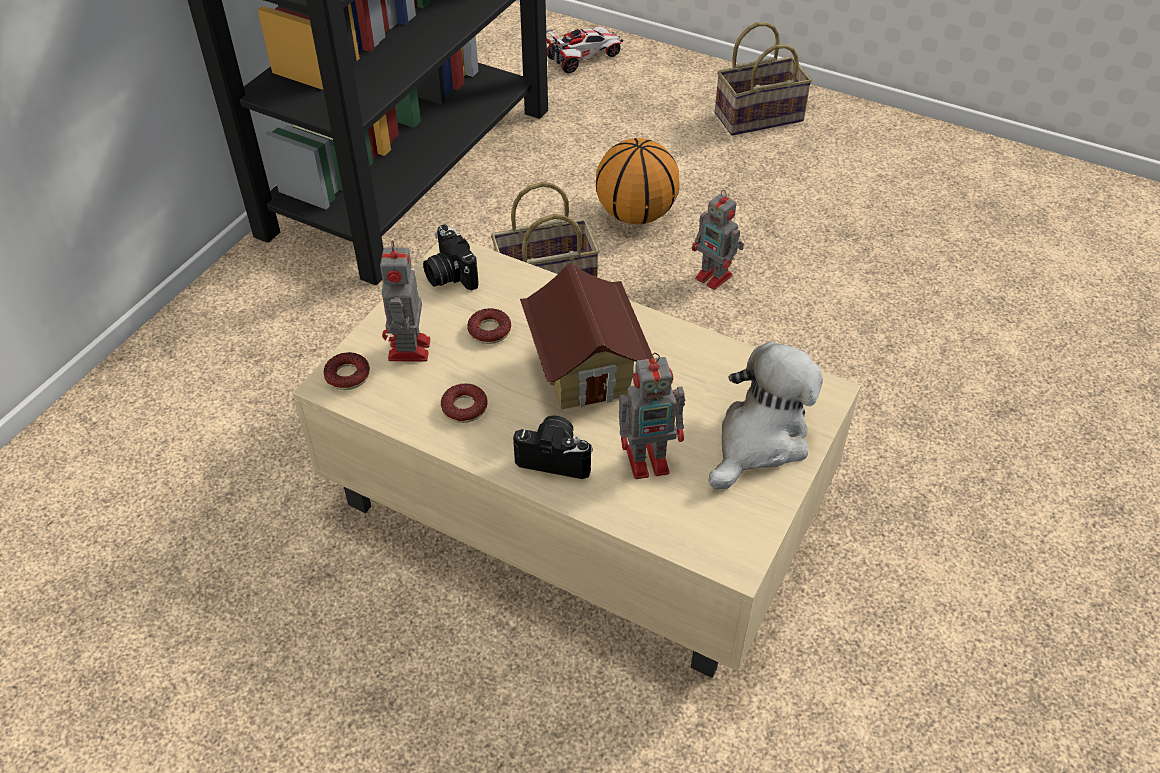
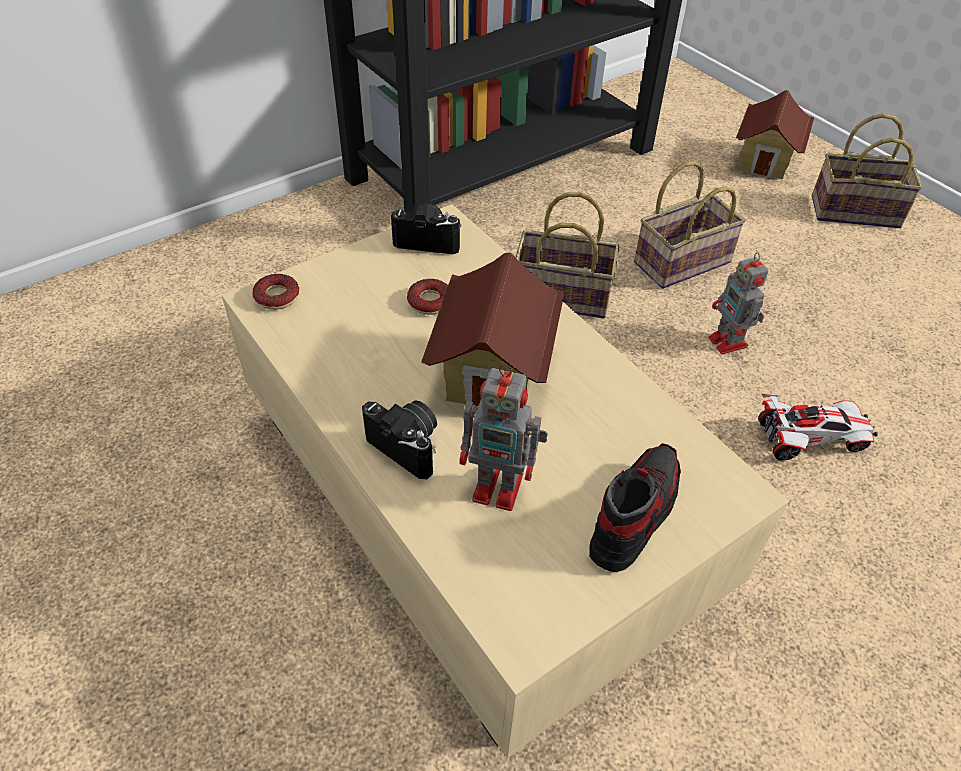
camera: 25 degrees right, 0 degrees up
(409, 351) = (345, 294): toy robot -> none
(449, 275) = (428, 240): camera -> camera turned 105 degrees clockwise
(464, 408) = (357, 364): donut -> none
(583, 58) = (710, 117): toy car -> toy car (809, 438)
(635, 214) = (683, 261): basketball -> basket
(657, 90) = (765, 161): none -> toy house
(759, 440) = (633, 515): plush toy -> shoe

